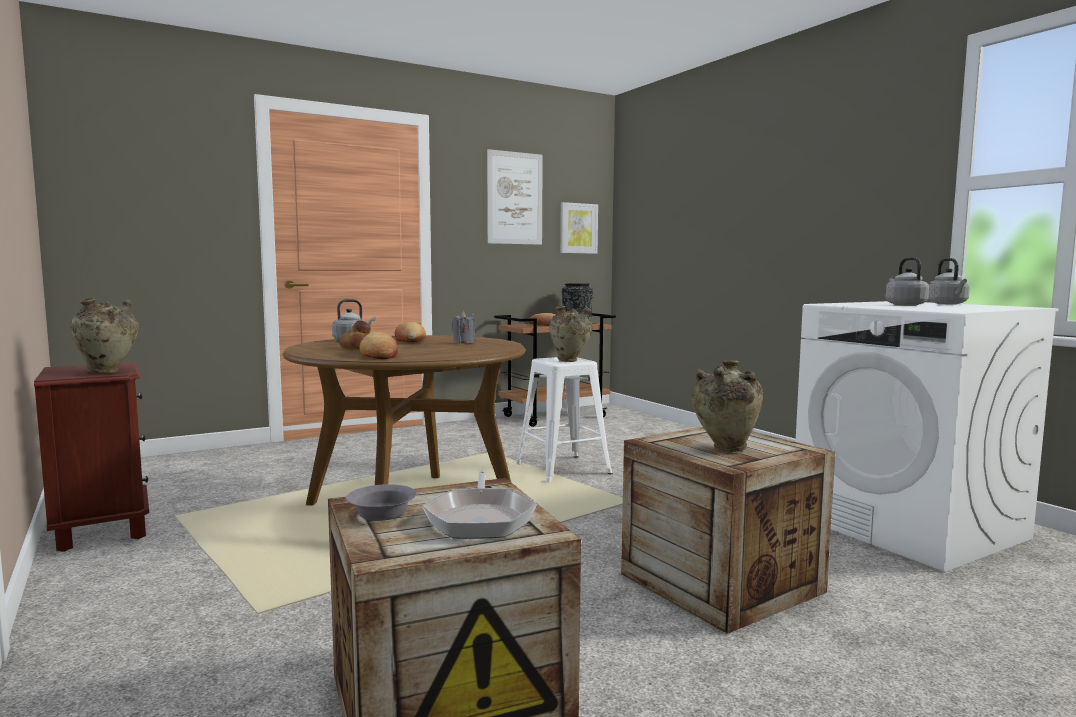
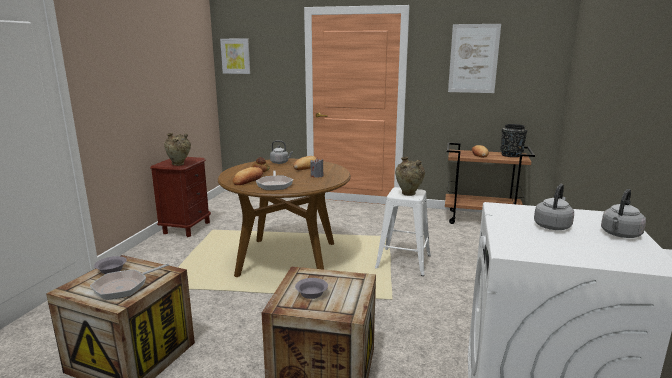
camera: 45 degrees right, 10 degrees up
(443, 352) = (274, 185): none -> frying pan
(578, 228) = (531, 80): picture -> picture (235, 56)
(725, 449) = (312, 294): beige vase -> grey bowl

